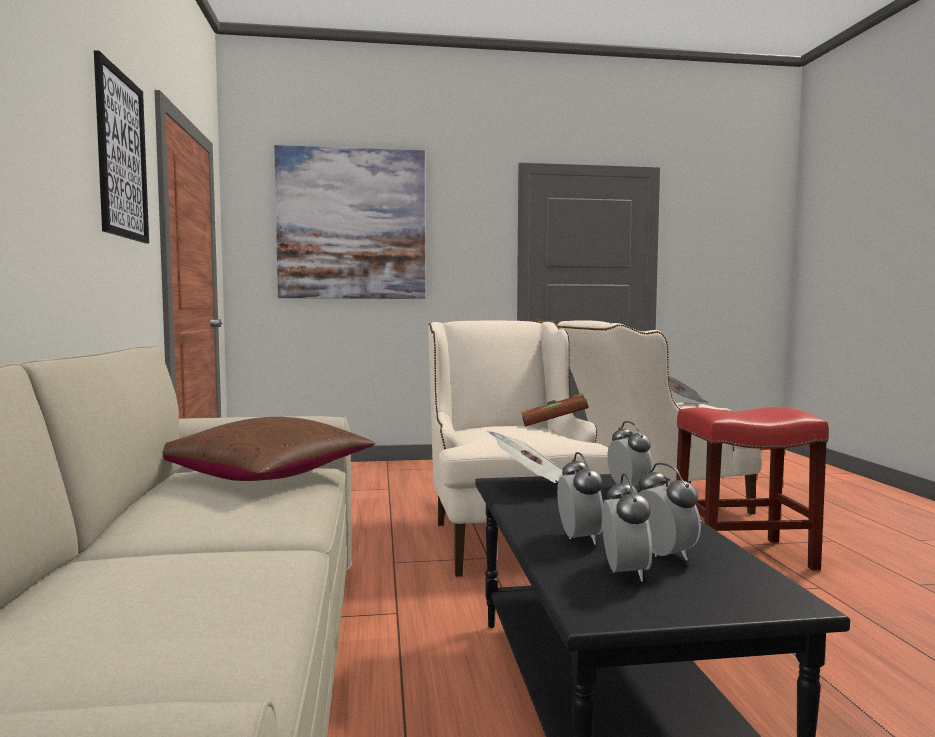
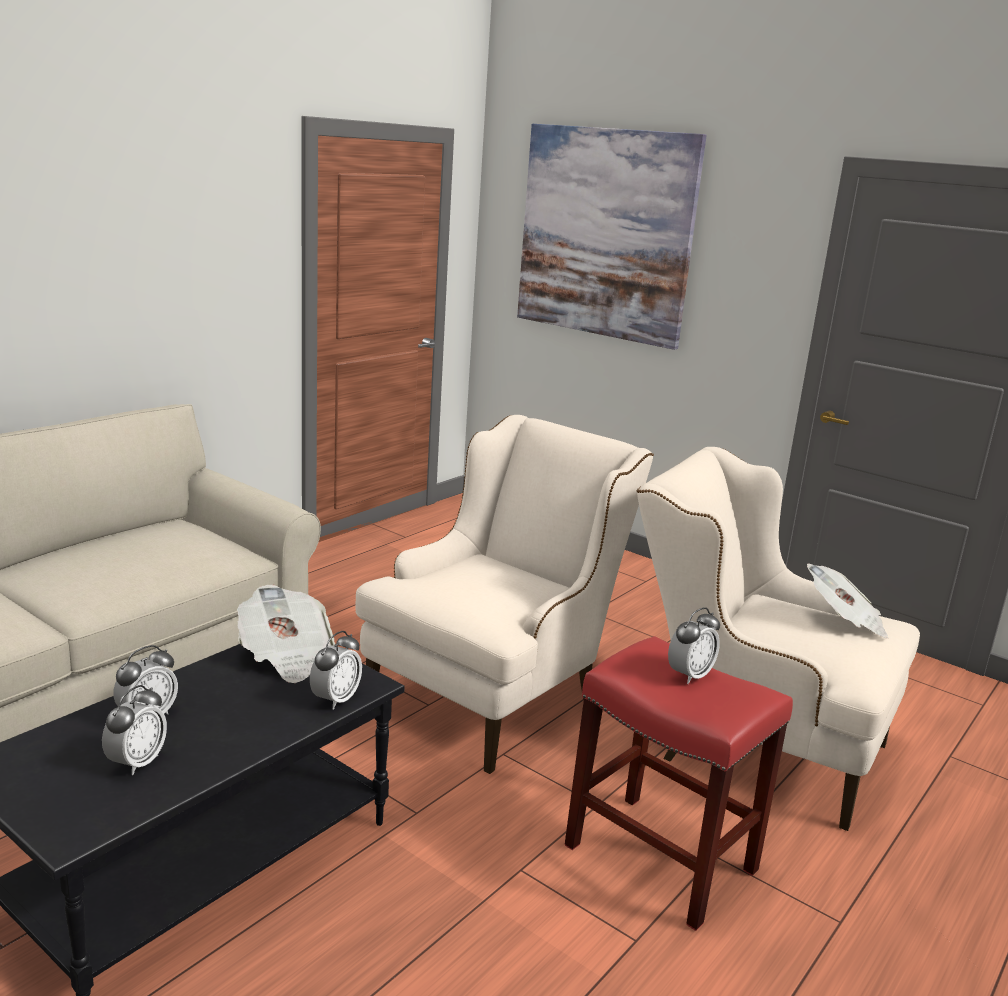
camera: 45 degrees right, 15 degrees up
(121, 156) = (212, 213): picture -> none
(265, 475) = (185, 550): brown pillow -> none
(553, 424) = (537, 590): brown book -> none
(624, 573) = (78, 756): alarm clock -> alarm clock (689, 675)

